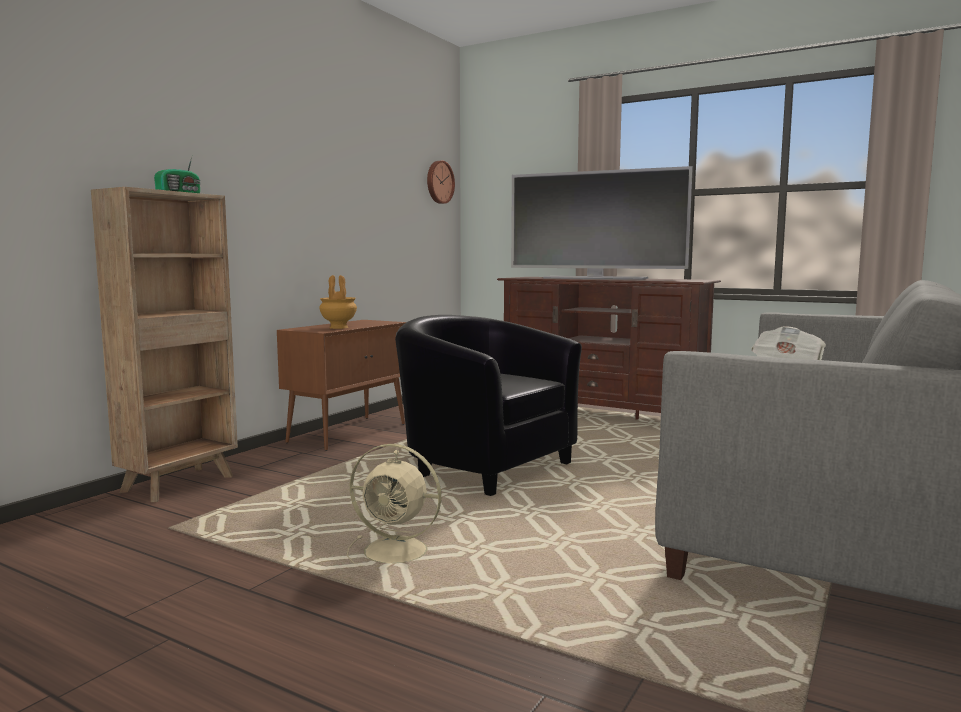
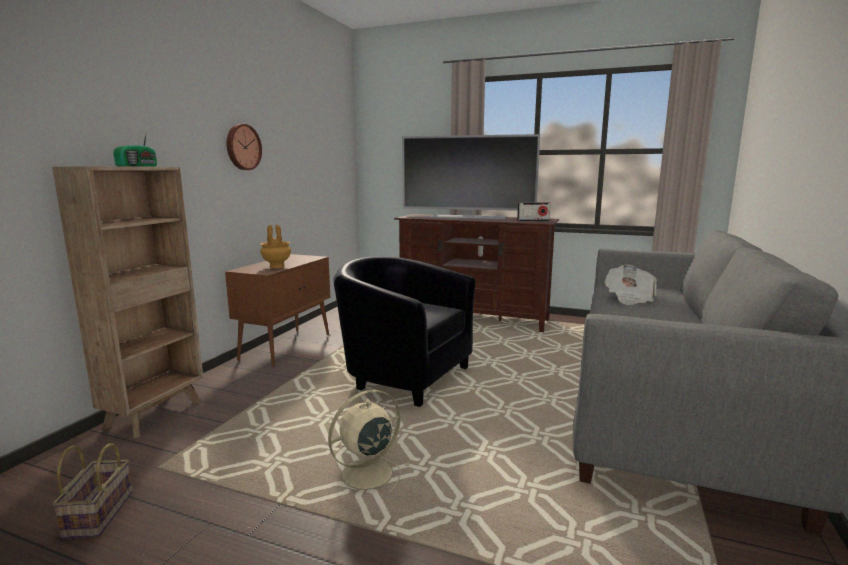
camera: 10 degrees left, 5 degrees up
(99, 559) = (98, 513): none -> basket
(398, 552) = (365, 475): beige fan -> beige fan turned 135 degrees clockwise
(439, 182) = (341, 139): wall clock -> wall clock (242, 147)
(679, 280) = (533, 221): none -> radio

